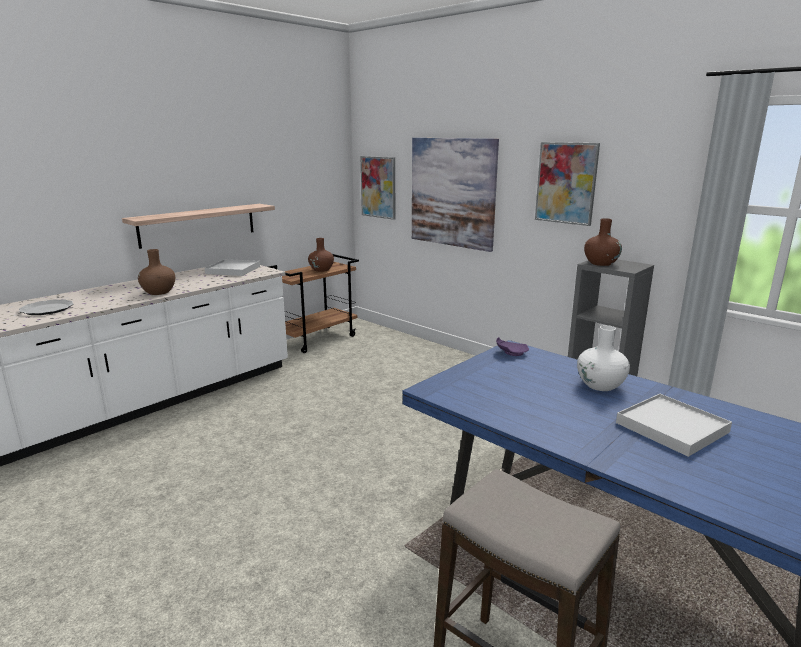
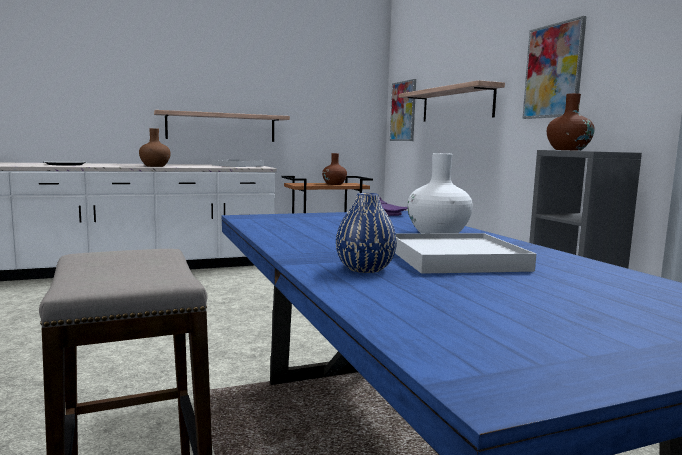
camera: 25 degrees right, 10 degrees down
(452, 192) = (456, 104): picture -> shelf
(654, 461) = (365, 269): none -> blue vase

